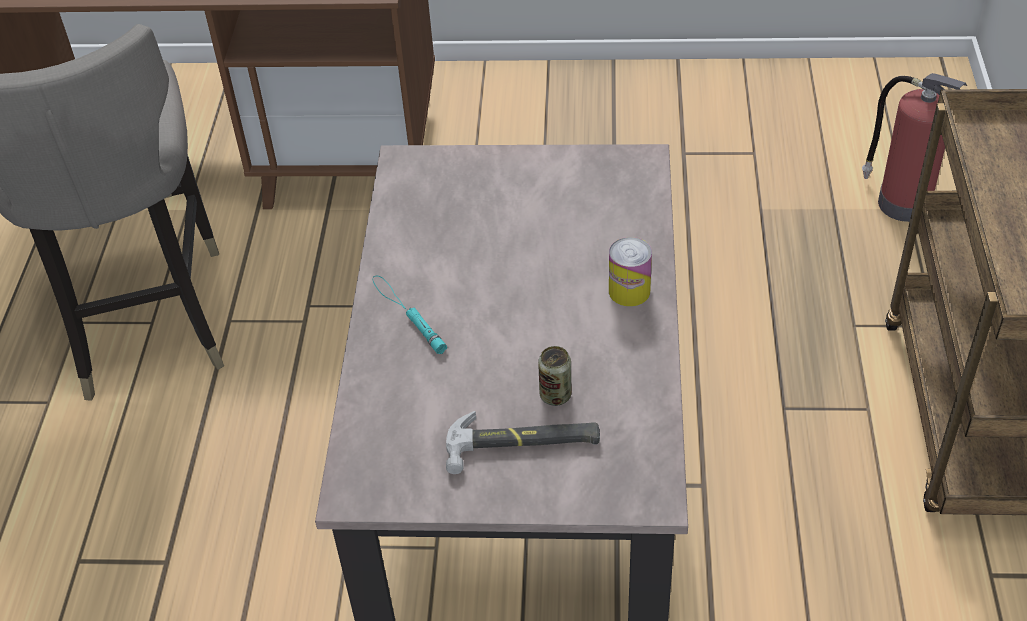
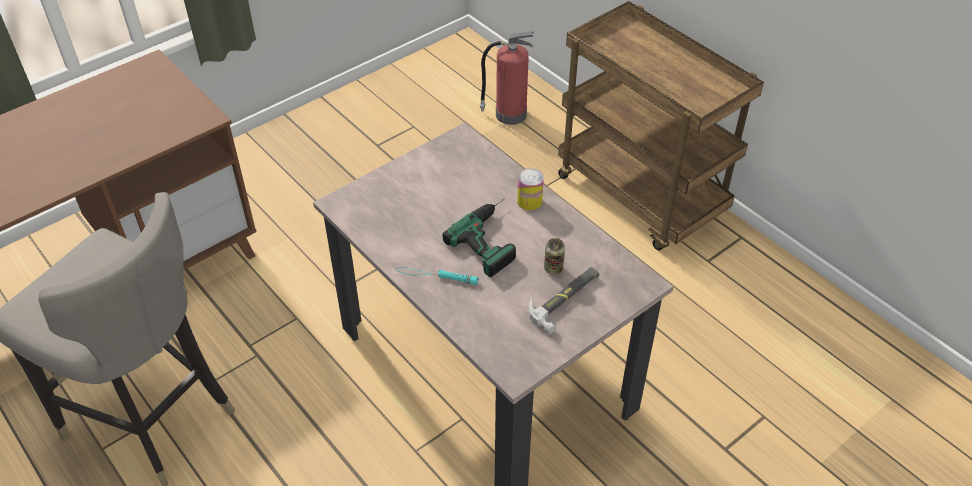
camera: 45 degrees left, 0 degrees up
(529, 310) = (494, 238): none -> power drill

